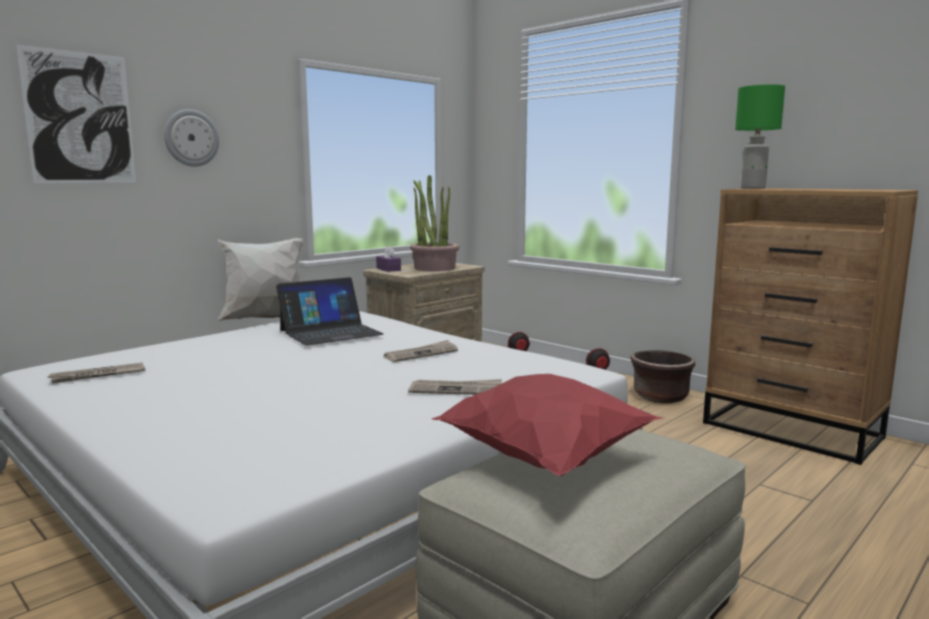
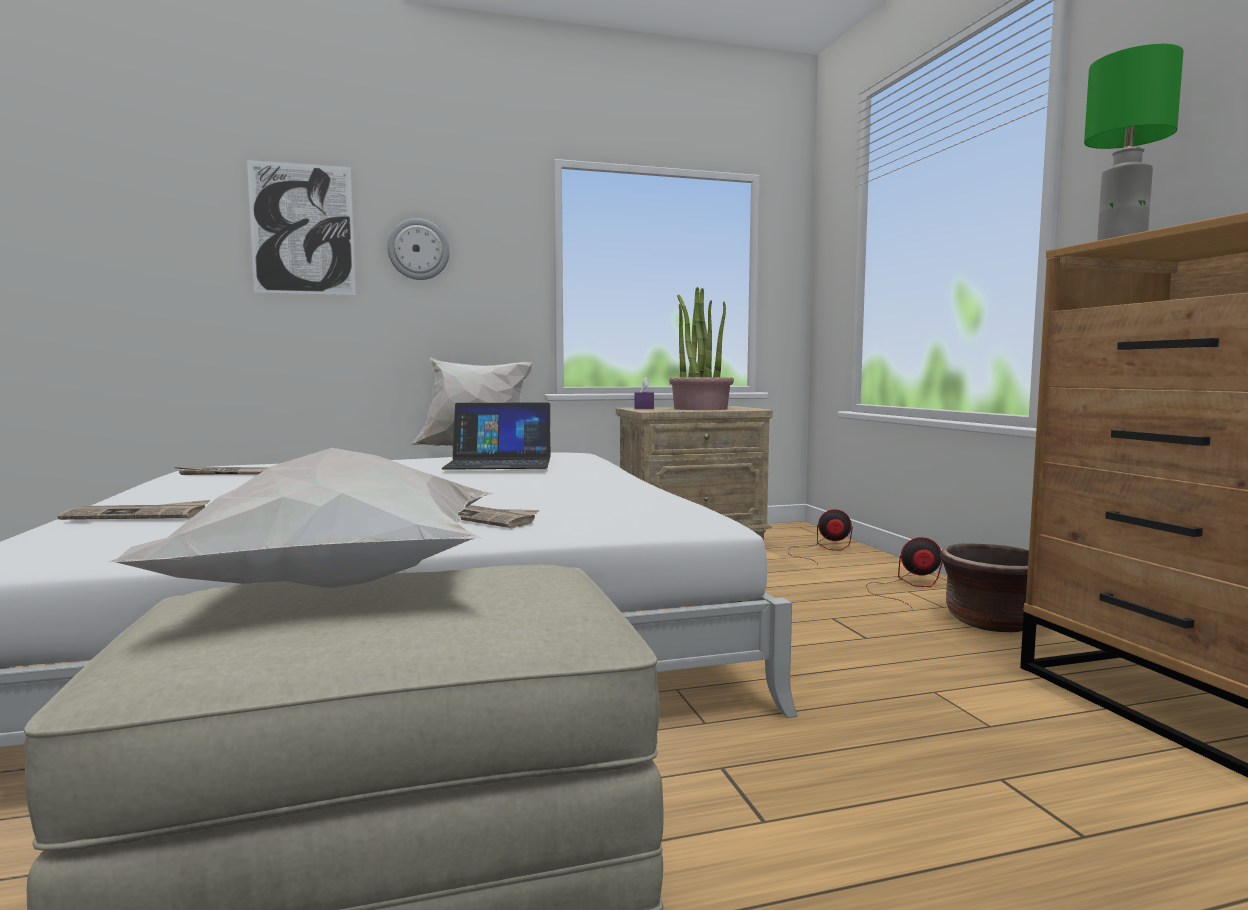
camera: 30 degrees right, 5 degrees down
(421, 354) = (545, 488): newspaper -> newspaper (138, 515)
(548, 459) = (346, 587): red pillow -> white pillow

